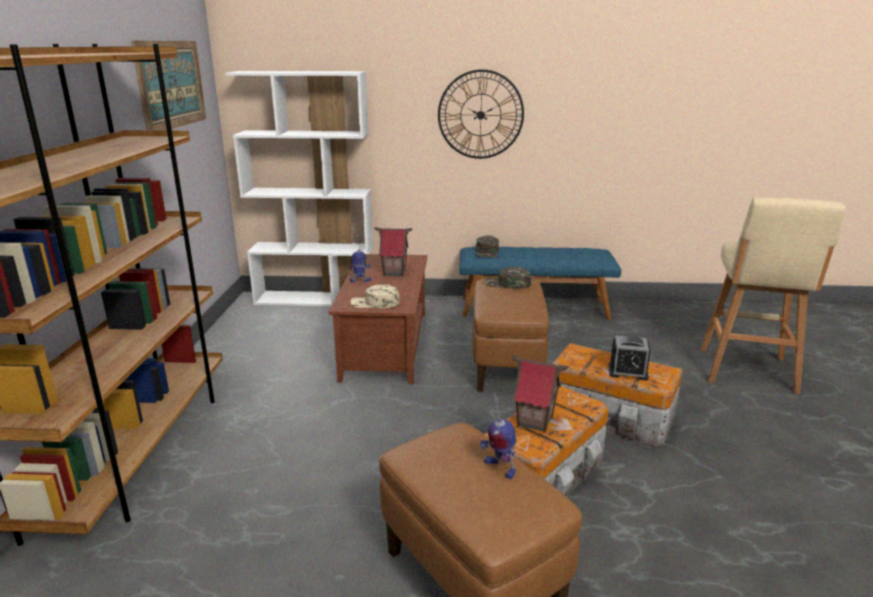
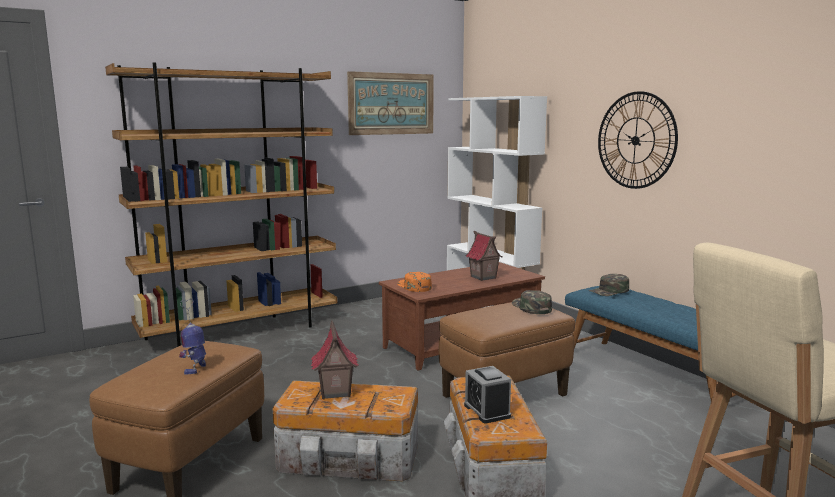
camera: 55 degrees right, 10 degrees down
(360, 280) = (447, 274): toy robot -> none
(375, 303) = (414, 287): beige cap -> orange cap

